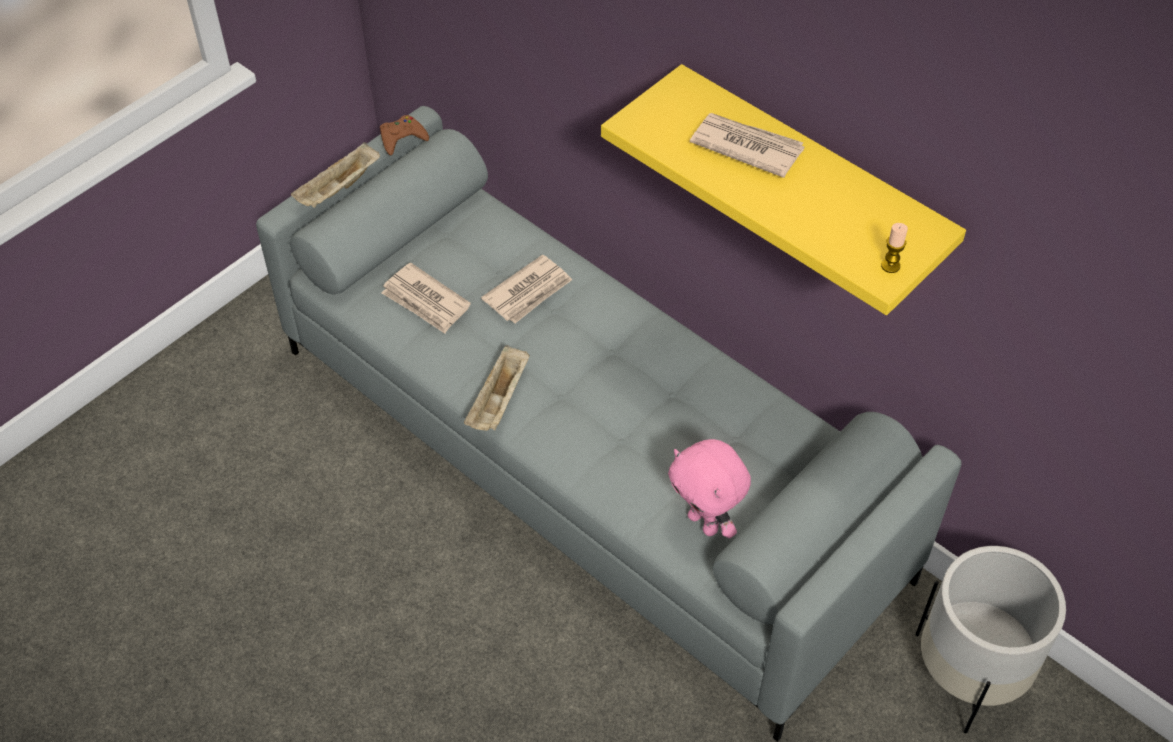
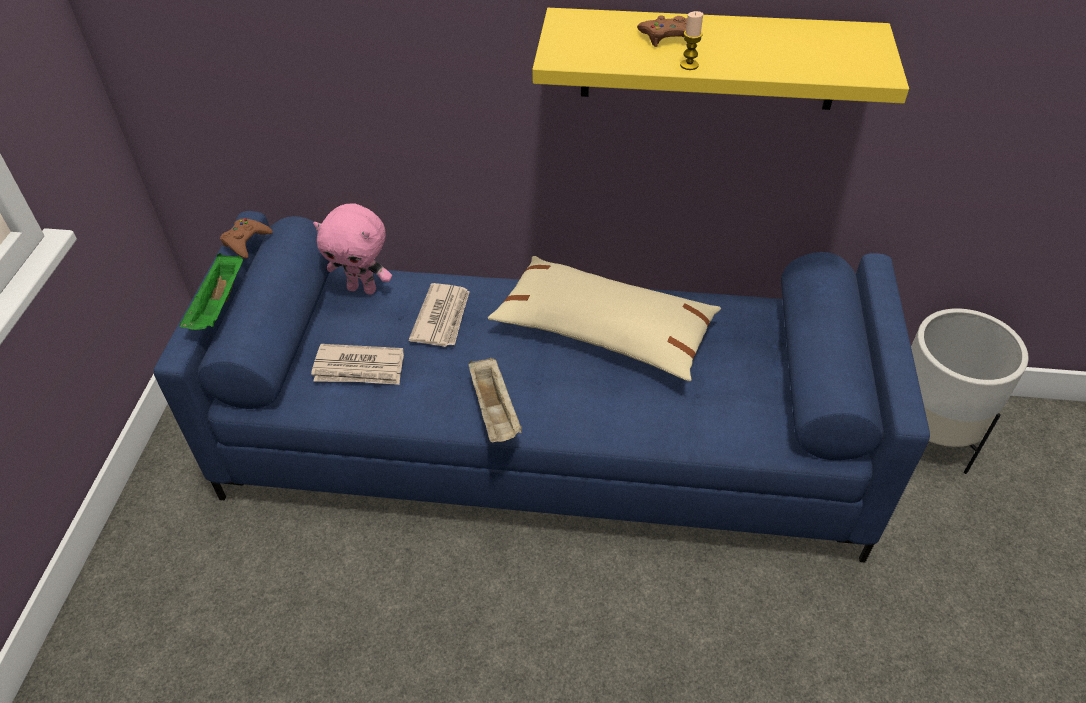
camera: 35 degrees left, 5 degrees down
(339, 189) = (219, 306): beige tray -> green tray
(590, 461) = (547, 442): grey sofa -> blue sofa
(656, 382) = (604, 330): none -> beige pillow
(704, 523) = (742, 410): pink plush toy -> pink plush toy (363, 288)
(746, 146) = (668, 37): newspaper -> brown game controller
(890, 266) = (875, 64): candle -> candle (689, 65)

